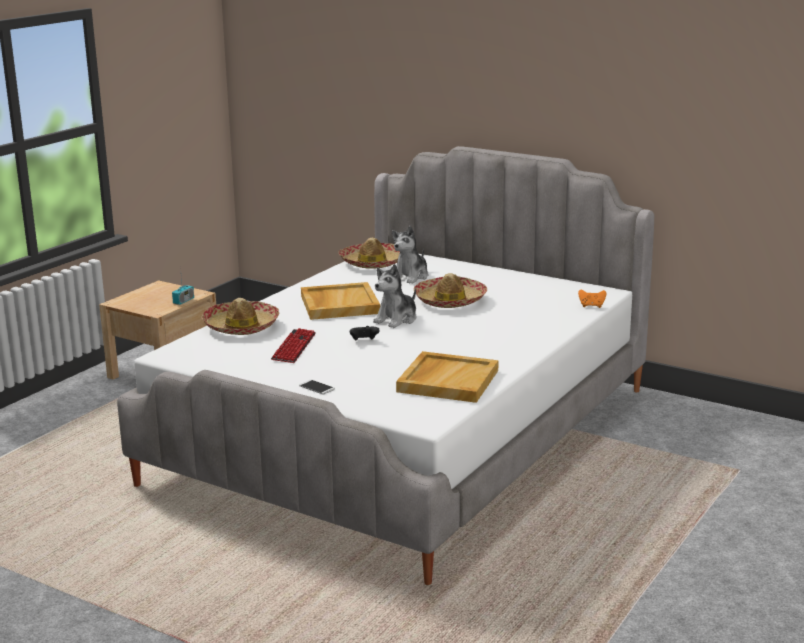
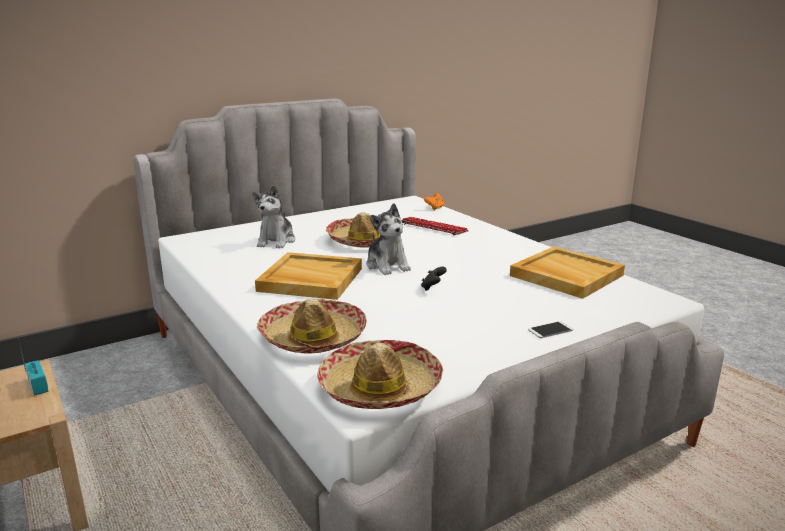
camera: 65 degrees left, 0 degrees up
(294, 347) = (417, 321): keyboard -> keyboard (433, 227)
(372, 263) = (209, 247): hat -> hat (380, 387)
(411, 277) = (276, 241): plush toy -> plush toy turned 45 degrees clockwise

